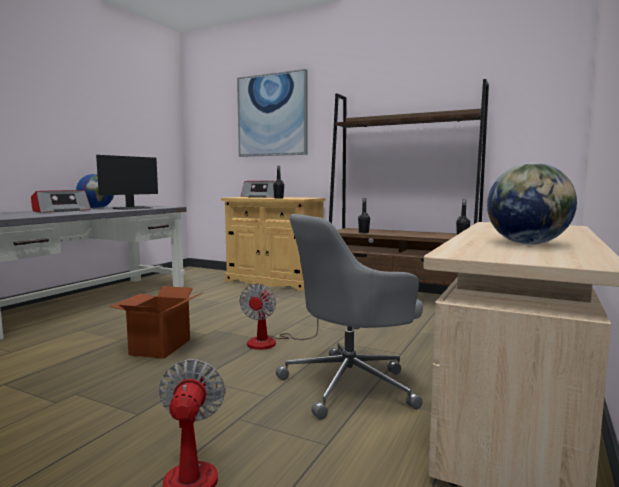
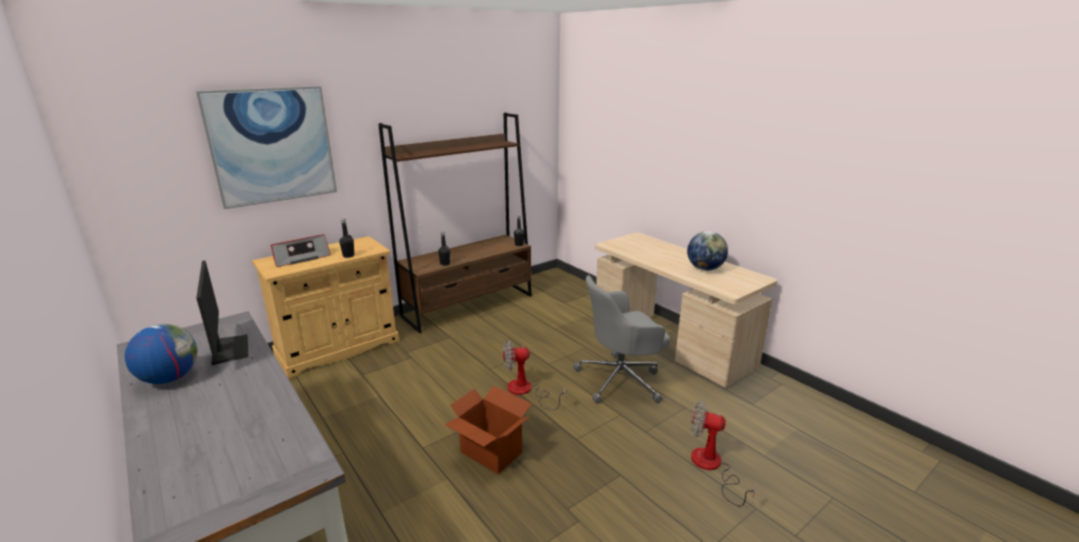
camera: 65 degrees left, 15 degrees up
(61, 211) = (194, 409): radio -> none
(272, 342) = (526, 391): fan -> fan turned 135 degrees clockwise
(351, 384) = (621, 379): grey office chair -> grey office chair turned 75 degrees clockwise

